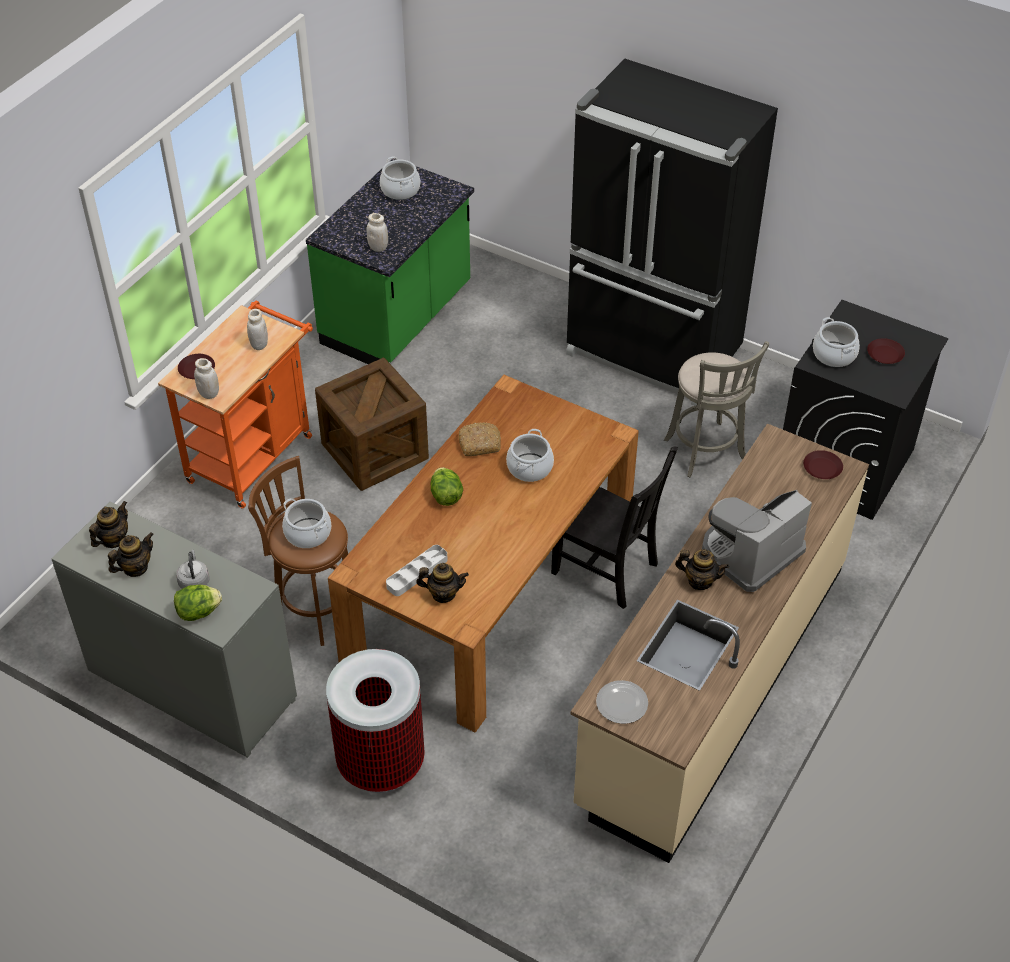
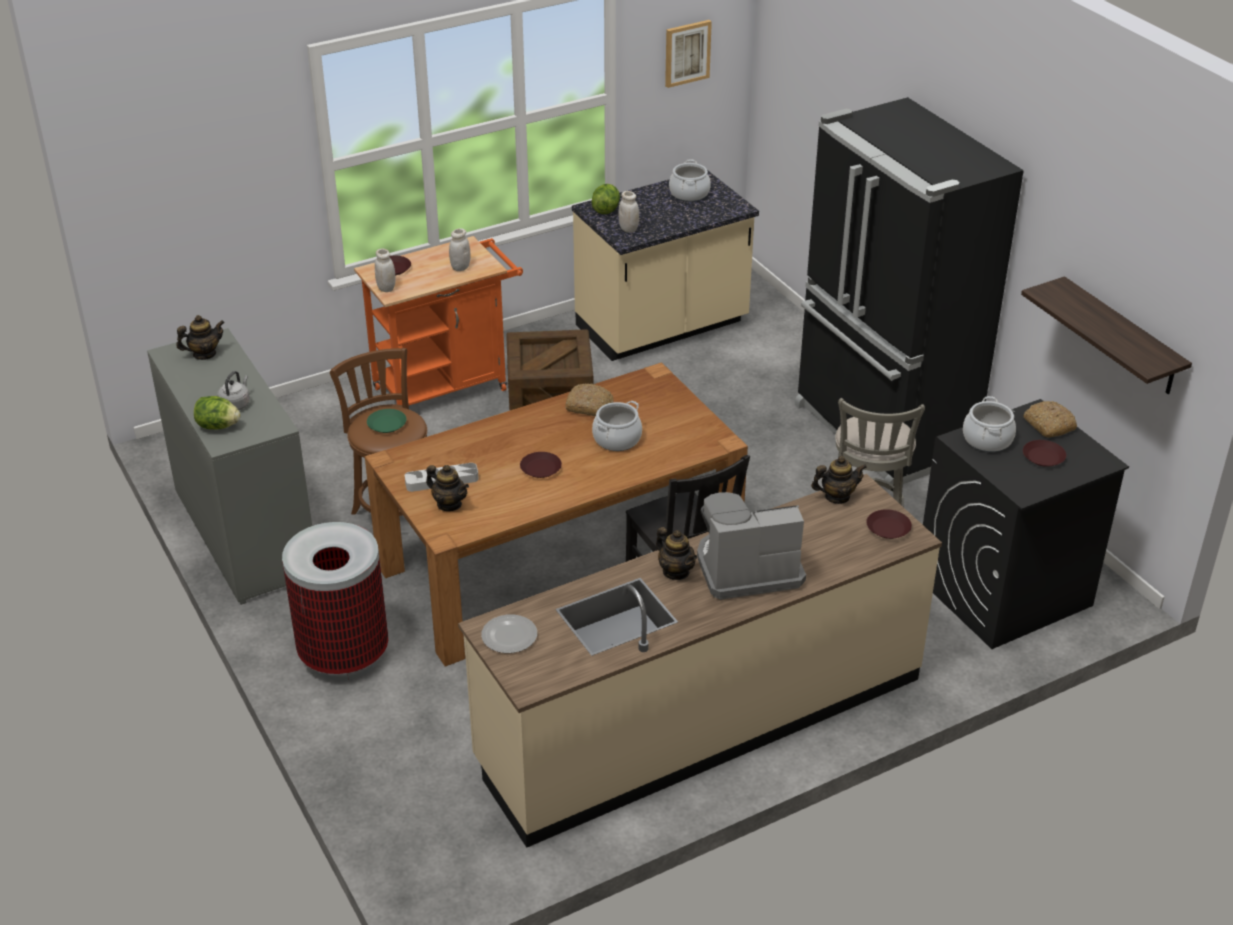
camera: 30 degrees right, 10 degrees down
(135, 568) = (201, 379): teapot -> teapot (837, 496)
(308, 533) = (387, 424): cooking pot -> green plate
(359, 56) = (687, 53): none -> picture
(398, 317) = (662, 327): green counter -> beige counter
(446, 496) = (521, 434): lettuce -> lettuce (606, 210)
(490, 524) = (540, 468): none -> brown plate
(866, 323) = (1048, 425): none -> bread
(902, 230) = (1121, 337): none -> shelf

